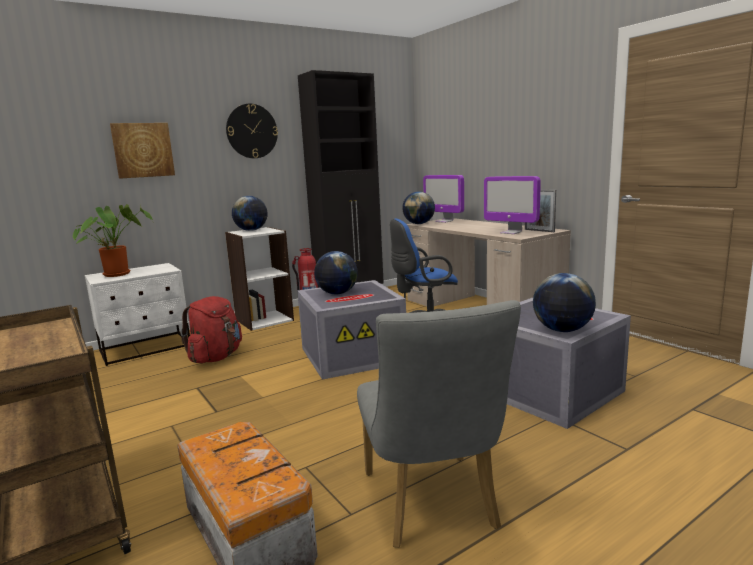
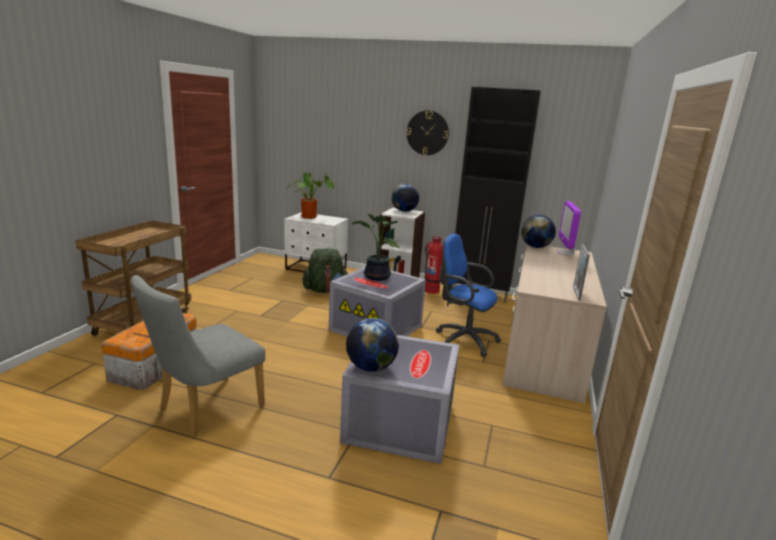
camera: 50 degrees right, 5 degrees up
(143, 150) = (348, 138): picture -> none
(216, 357) = (325, 290): red backpack -> green backpack
(337, 293) = (375, 277): globe -> potted plant
(511, 232) = (546, 284): monitor -> none

